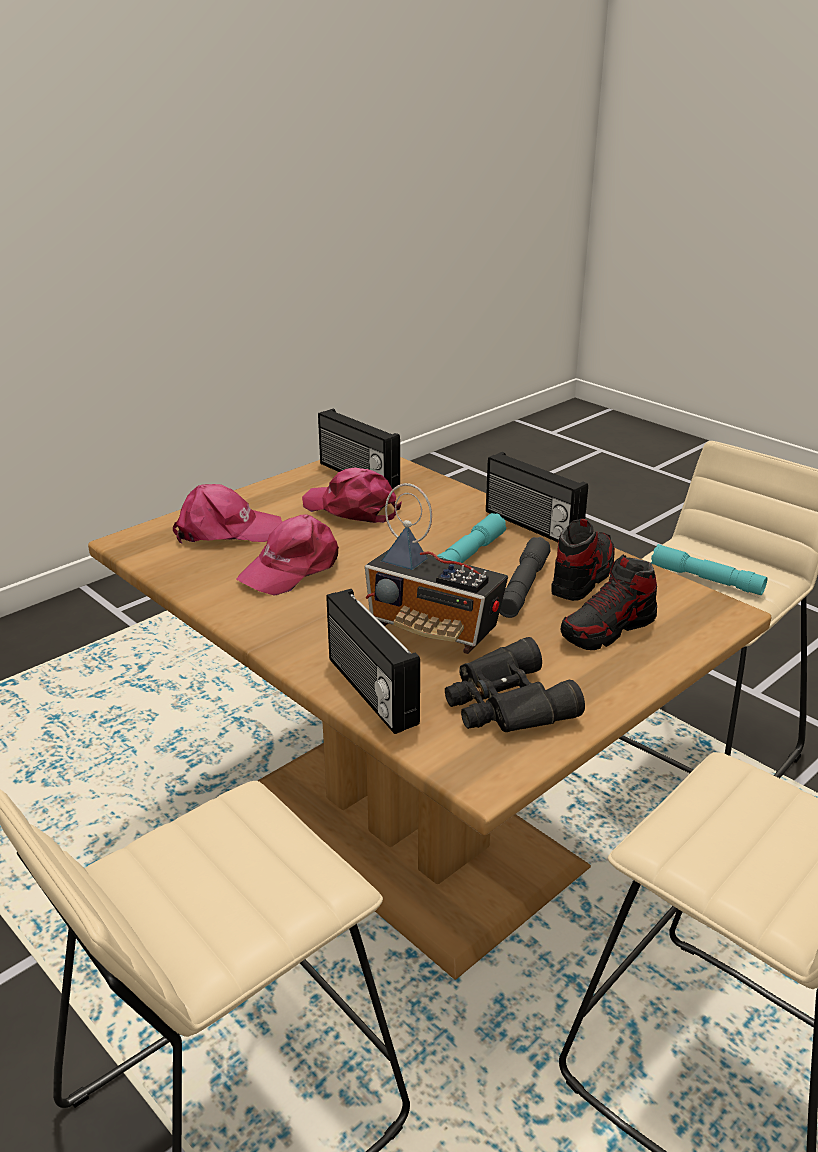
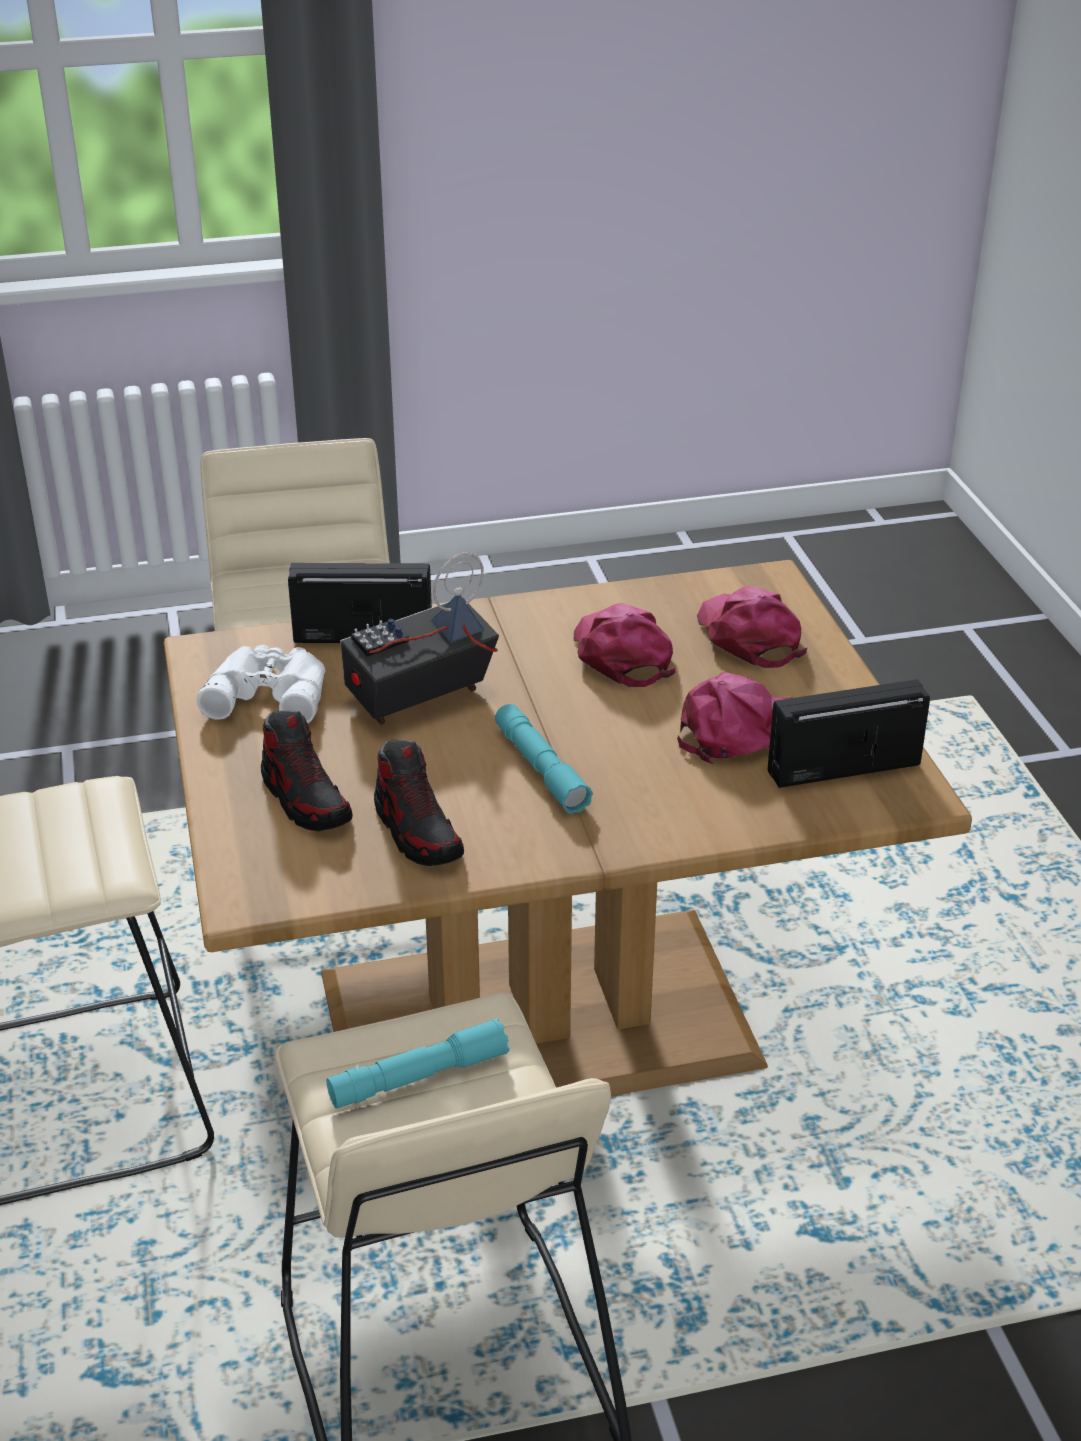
camera: 120 degrees right, 5 degrees up
(226, 530) = (749, 636): pink cap -> pink cap turned 135 degrees clockwise
(505, 704) = (269, 692): black binoculars -> white binoculars
(523, 587) = (439, 781): grey flashlight -> none
(531, 526) = (572, 850): radio -> none
(608, 629) = (306, 799): shoe -> shoe turned 150 degrees clockwise

